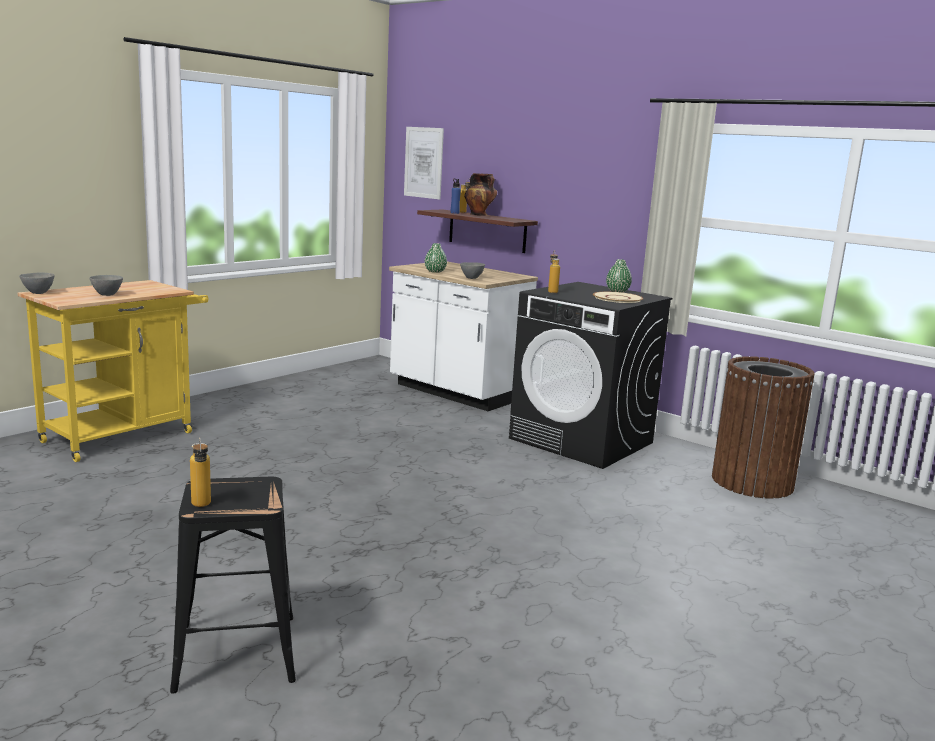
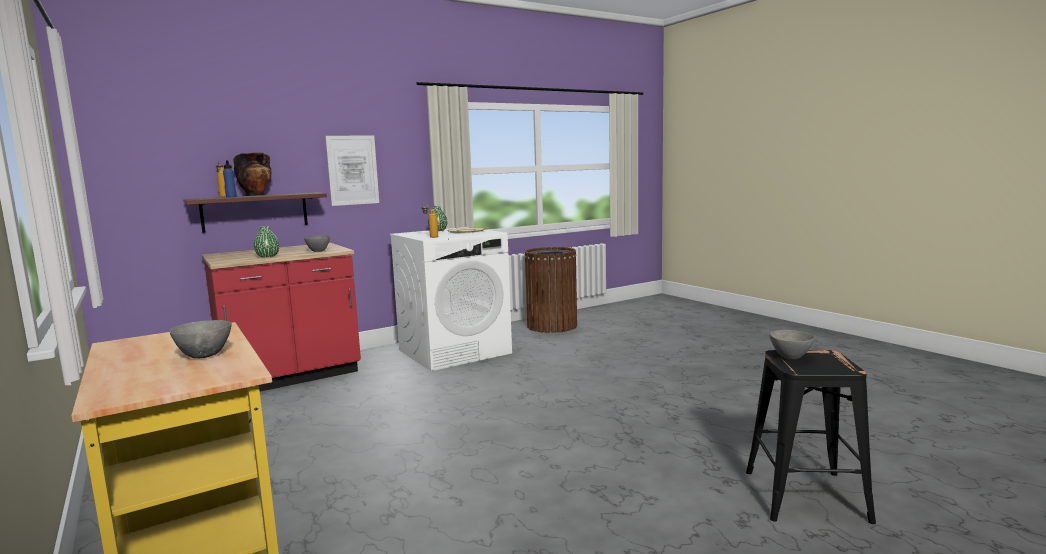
camera: 70 degrees left, 5 degrees down
(38, 293) = (110, 397): grey bowl -> grey bowl (790, 357)
(201, 507) = (843, 368): bottle -> none
(423, 162) = (138, 149): picture -> picture (352, 170)
(456, 392) = (290, 377): white counter -> red counter
(582, 441) = (455, 351): black washing machine -> white washing machine

